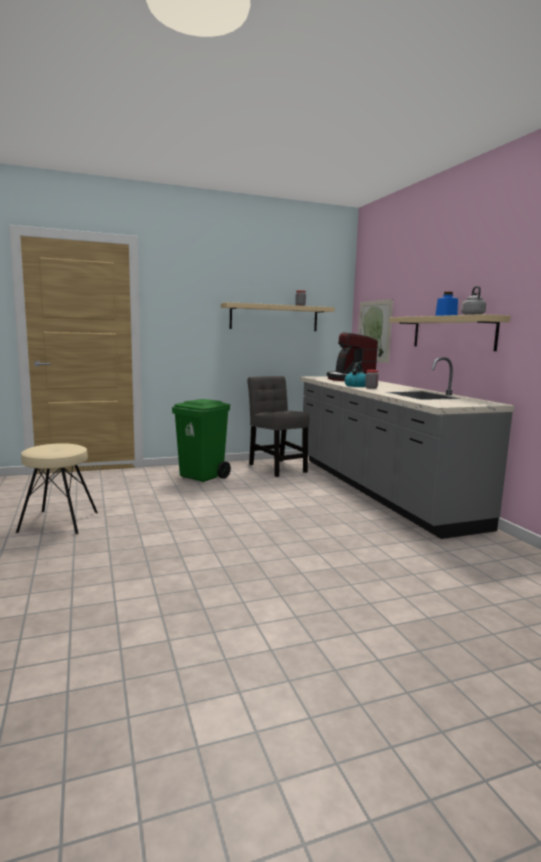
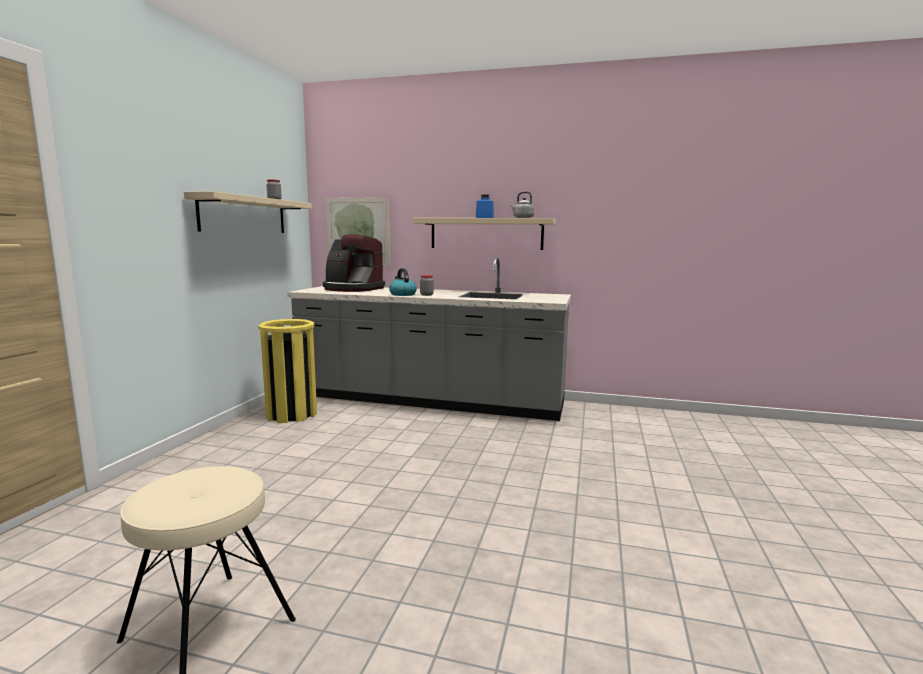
camera: 55 degrees left, 0 degrees up
(202, 476) = (237, 458): green trash can -> none
(276, 467) = (291, 414): grey chair -> yellow trash can

